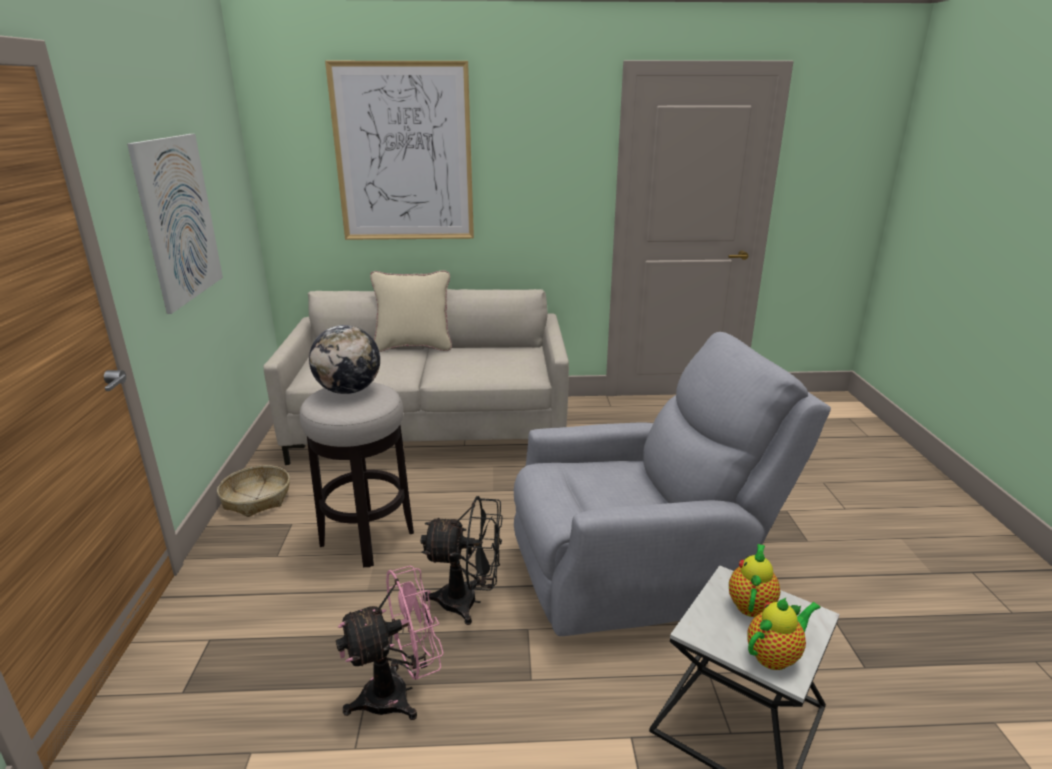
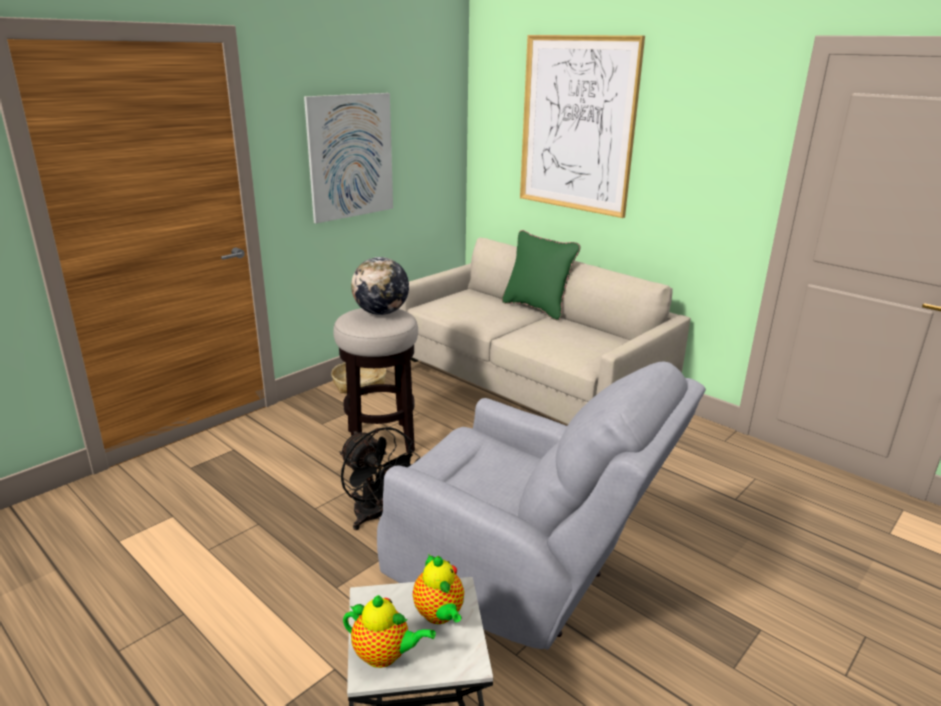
camera: 45 degrees right, 0 degrees up
(398, 693) = (264, 539): pink fan -> none
(413, 346) = (537, 308): beige pillow -> green pillow
(751, 603) = (439, 615): teapot -> teapot turned 90 degrees clockwise

